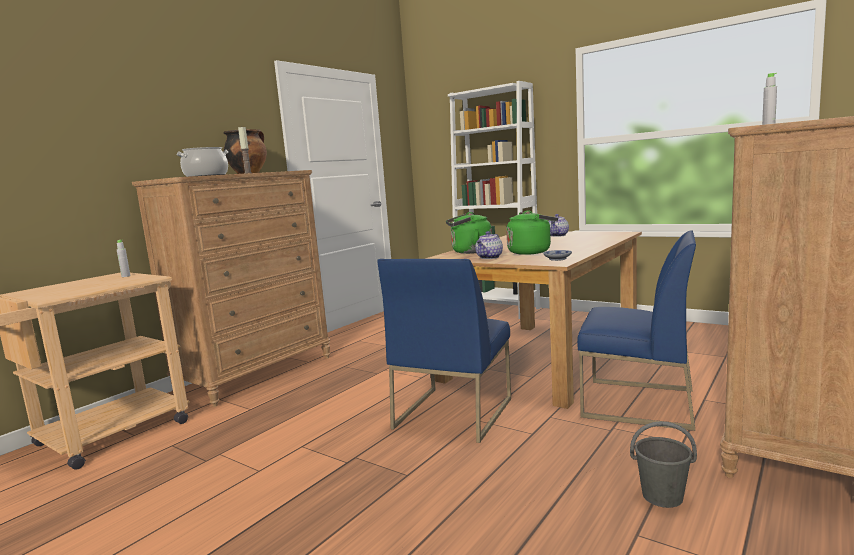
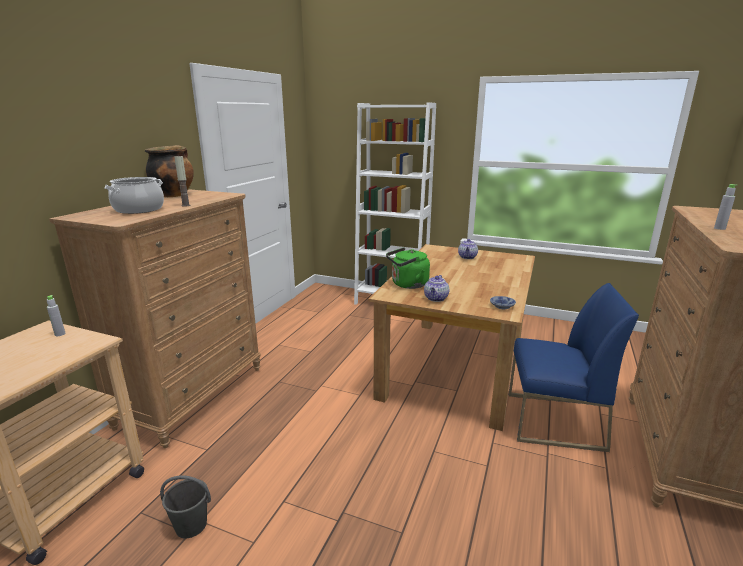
camera: 15 degrees left, 10 degrees up
(453, 412) = (408, 442): blue chair -> none
(531, 252) = (467, 289): green kettle -> none
(661, 496) = (619, 536): grey bucket -> grey bucket (190, 525)

